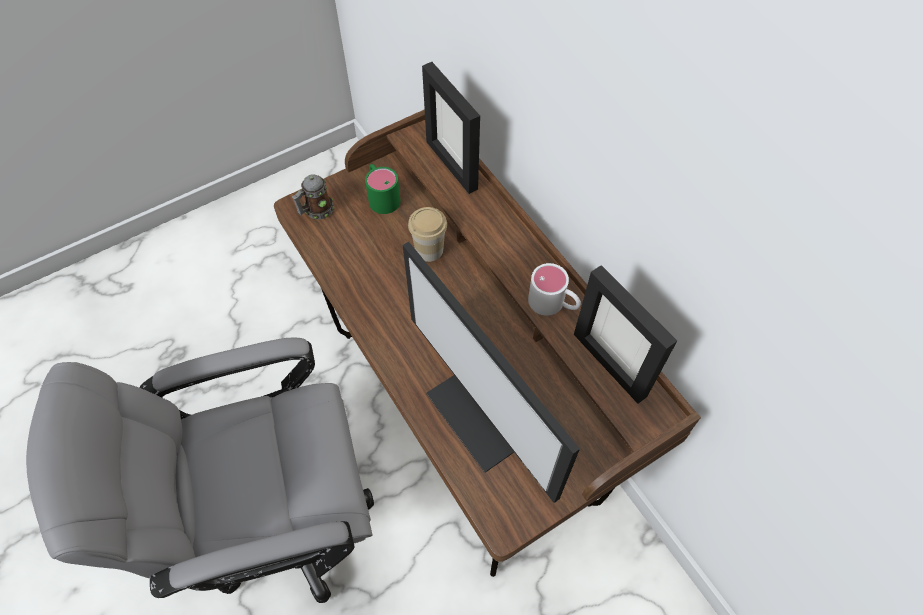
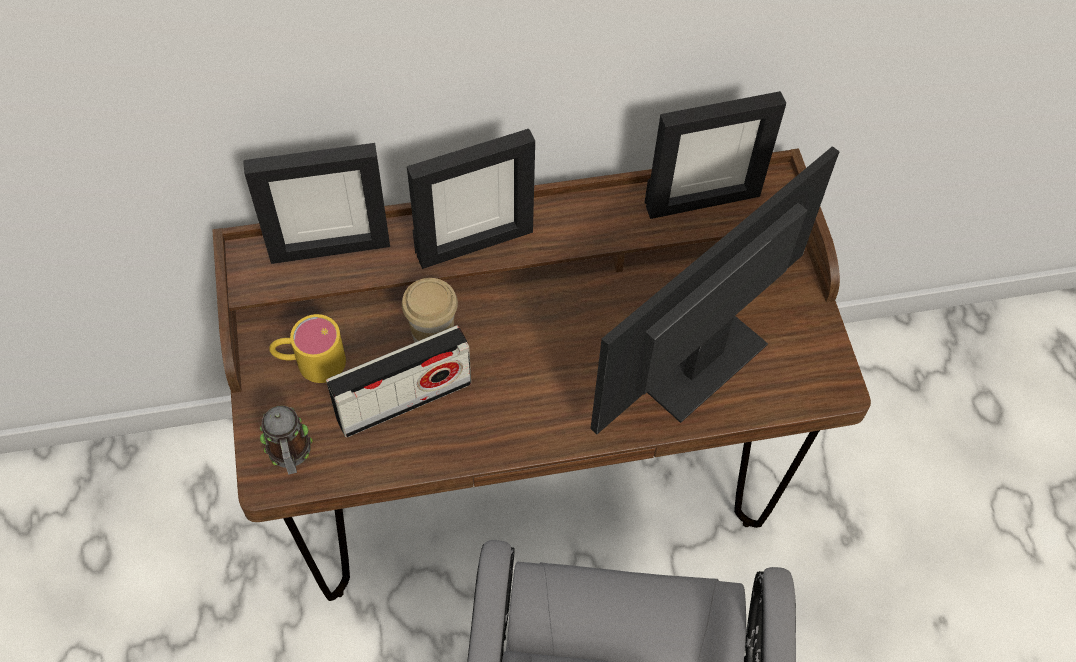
camera: 70 degrees left, 0 degrees up
(375, 252) = (404, 400): none -> radio
(381, 196) = (310, 362): green mug -> yellow mug
(482, 415) = (696, 361): monitor -> monitor turned 150 degrees clockwise
(495, 236) = (474, 242): none -> picture frame
(553, 304) = (601, 221): white mug -> none

